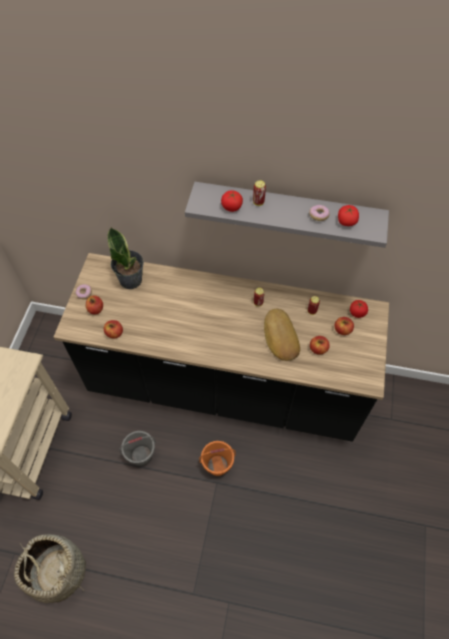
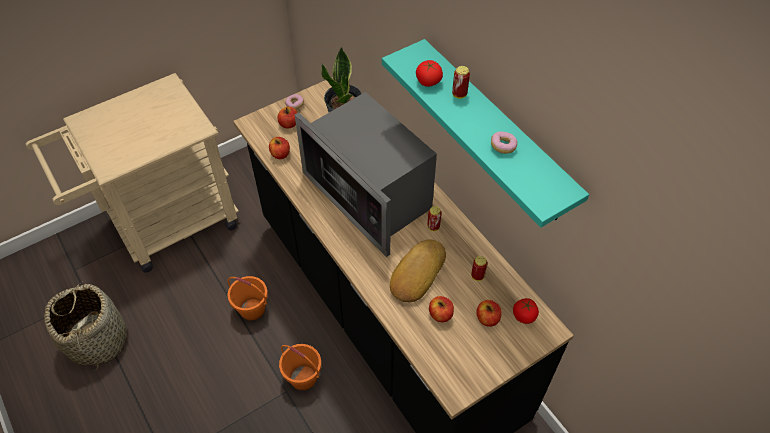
camera: 45 degrees right, 5 degrees down
(141, 455) = (252, 309): grey bucket -> orange bucket
(201, 313) = (370, 195): none -> microwave
(287, 212) = (495, 132): grey shelf -> turquoise shelf
(346, 222) = (525, 171): tomato -> none

